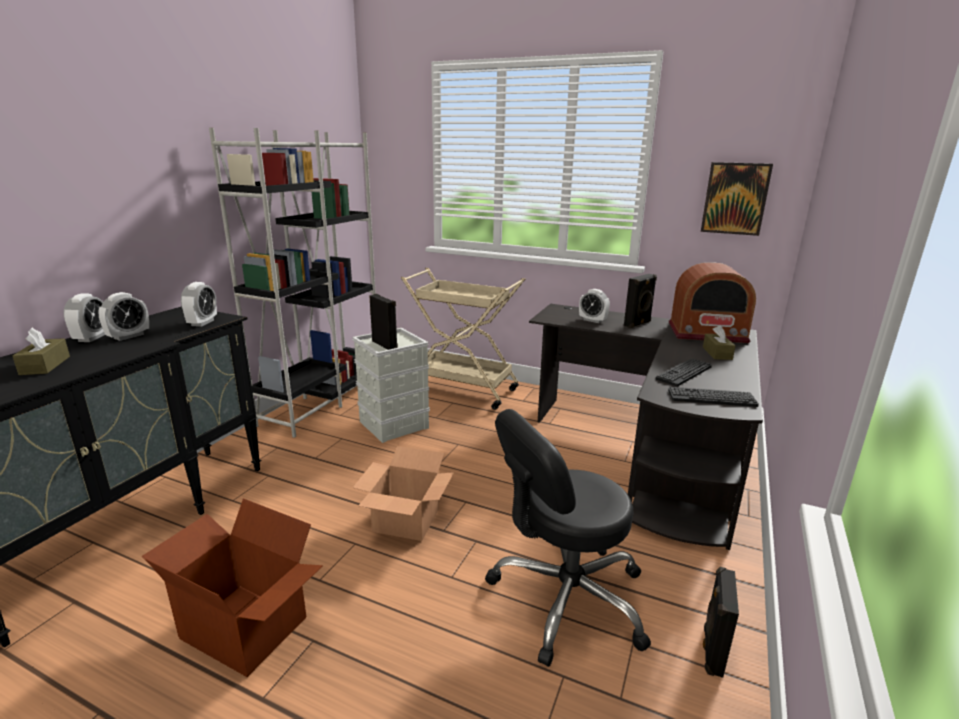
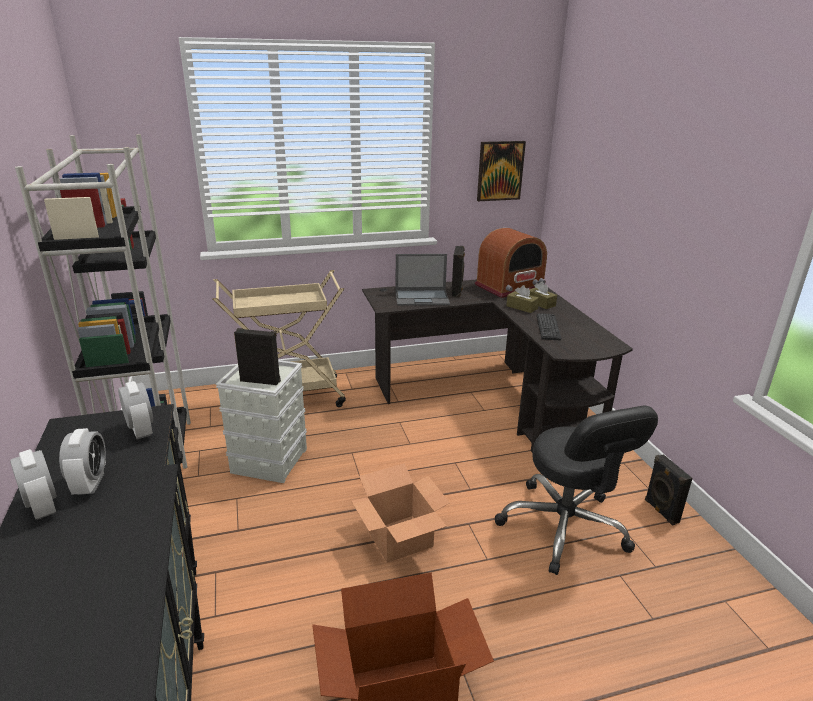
camera: 40 degrees left, 5 degrees up
(45, 365) = (81, 564): brown tissue box -> brown tissue box (522, 307)
(562, 601) = (566, 531): black office chair -> black office chair turned 45 degrees counterclockwise
(592, 320) = (422, 298): alarm clock -> laptop
(711, 398) = (589, 342): keyboard -> none

